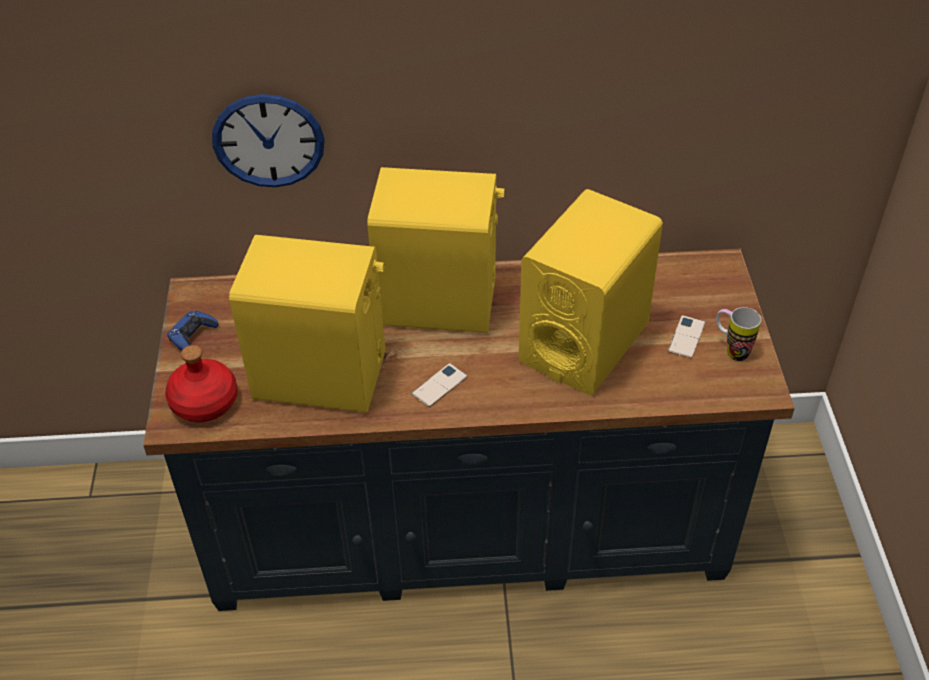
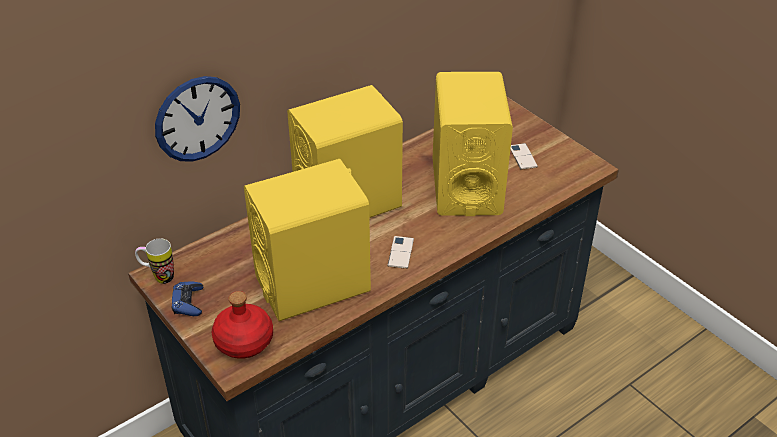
camera: 35 degrees left, 5 degrees down
(731, 350) = (554, 153): mug -> mug (158, 277)

